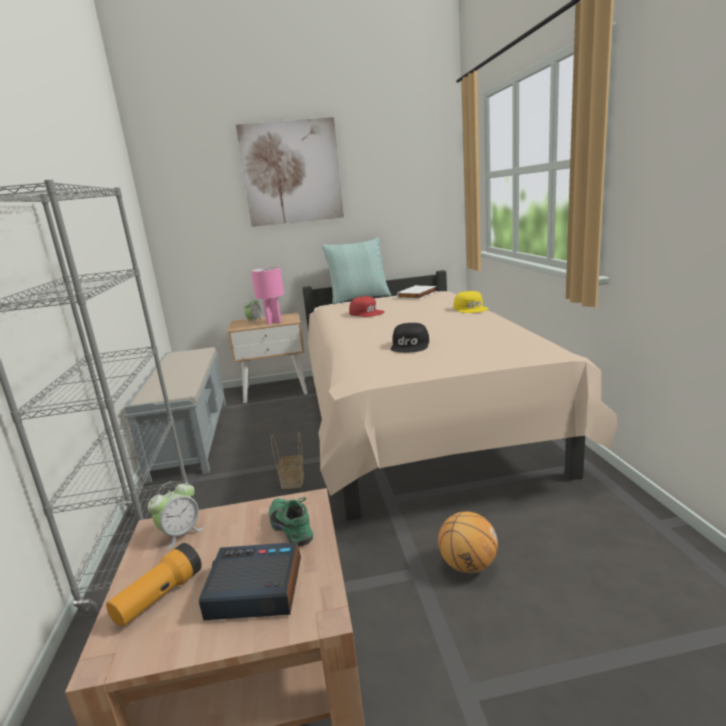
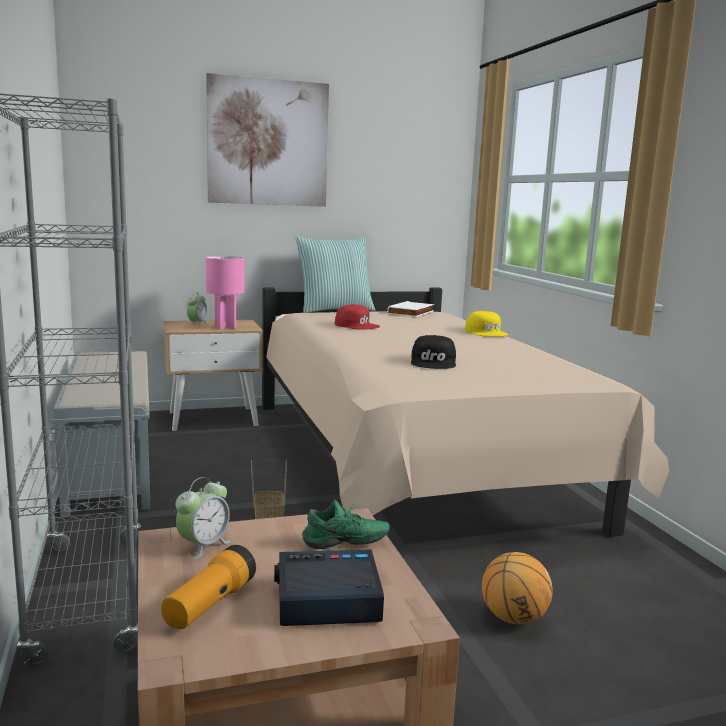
camera: 10 degrees left, 5 degrees down
(293, 528) = (345, 544): green shoe -> green shoe turned 120 degrees clockwise

